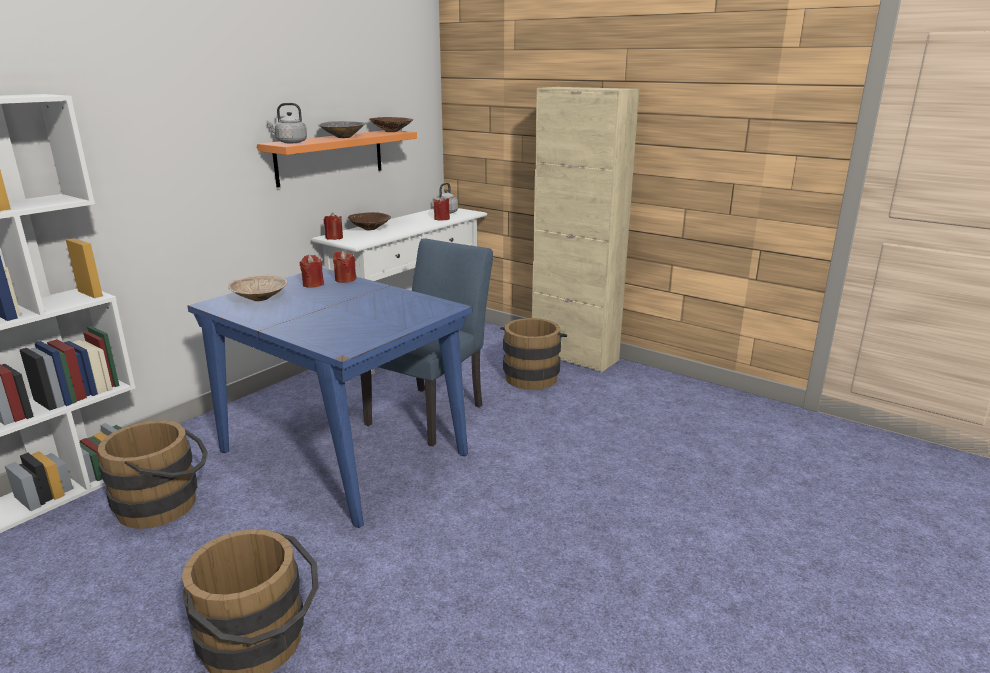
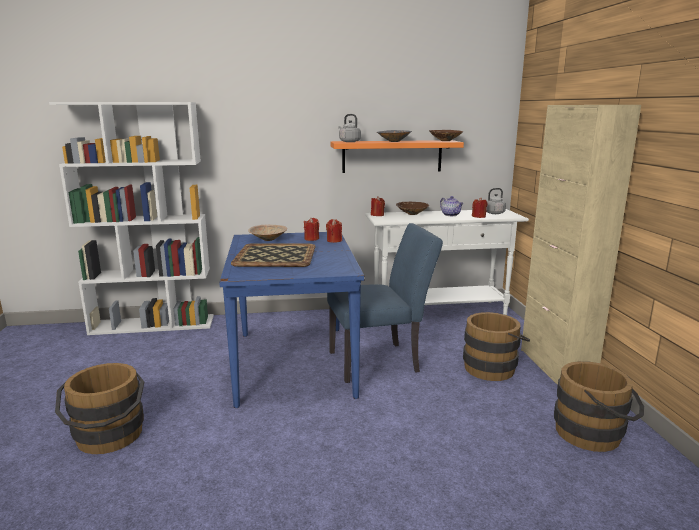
camera: 45 degrees right, 5 degrees down
(166, 504) = (185, 350): brown bucket -> brown bucket (594, 434)
(325, 315) = (274, 256): none -> tray
(411, 222) = (451, 215): none -> teapot

